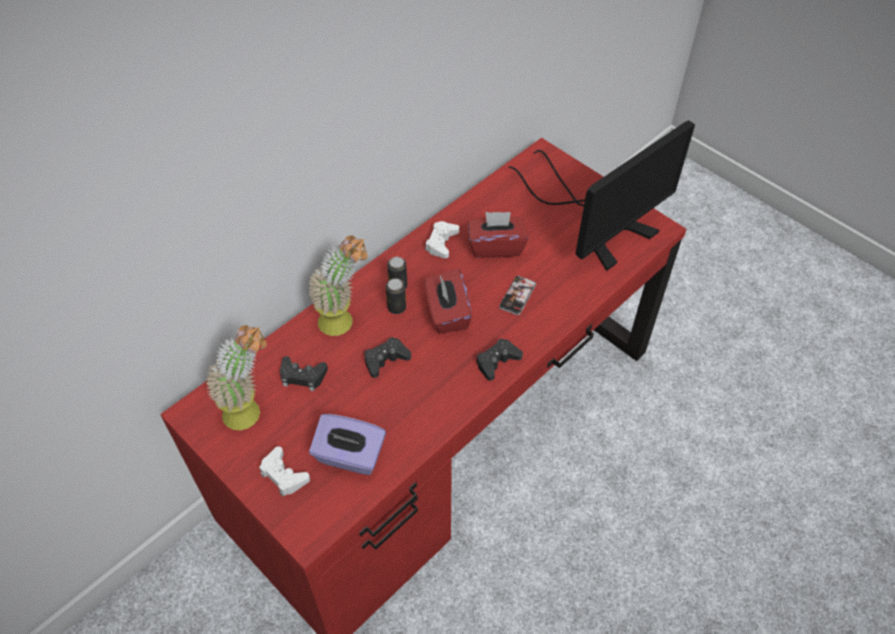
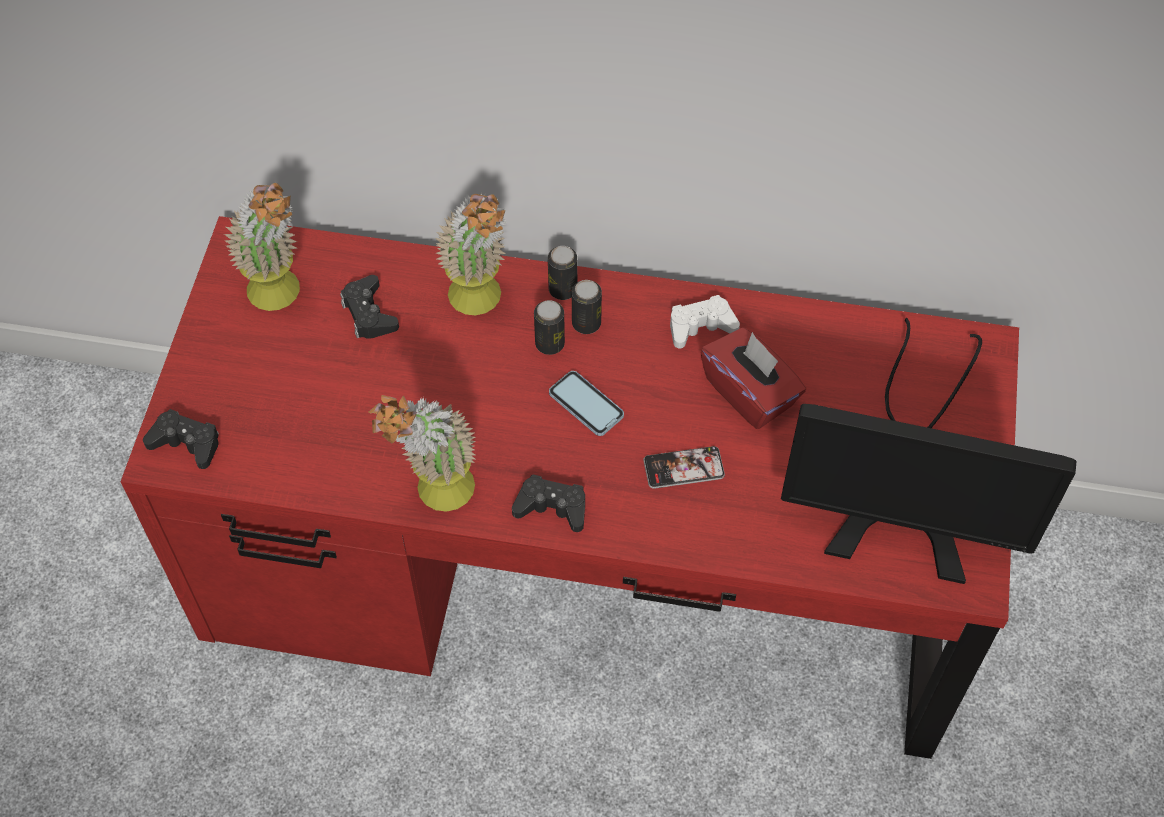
camera: 55 degrees right, 5 degrees up
(283, 475) = (223, 384): white game controller -> none
(349, 456) = (293, 432): purple tissue box -> none
(368, 283) = (563, 289): none -> can
(386, 360) = (459, 383): black game controller -> black game controller (186, 443)
(447, 313) = (586, 404): red tissue box -> phone
(449, 410) = (435, 497): none -> potted plant

